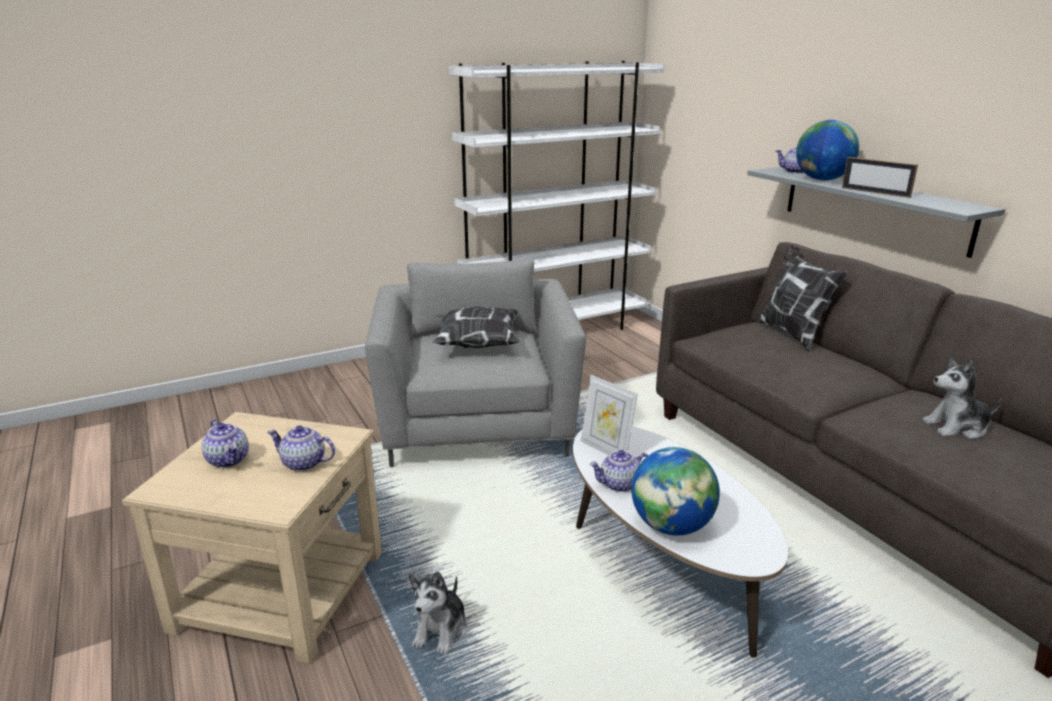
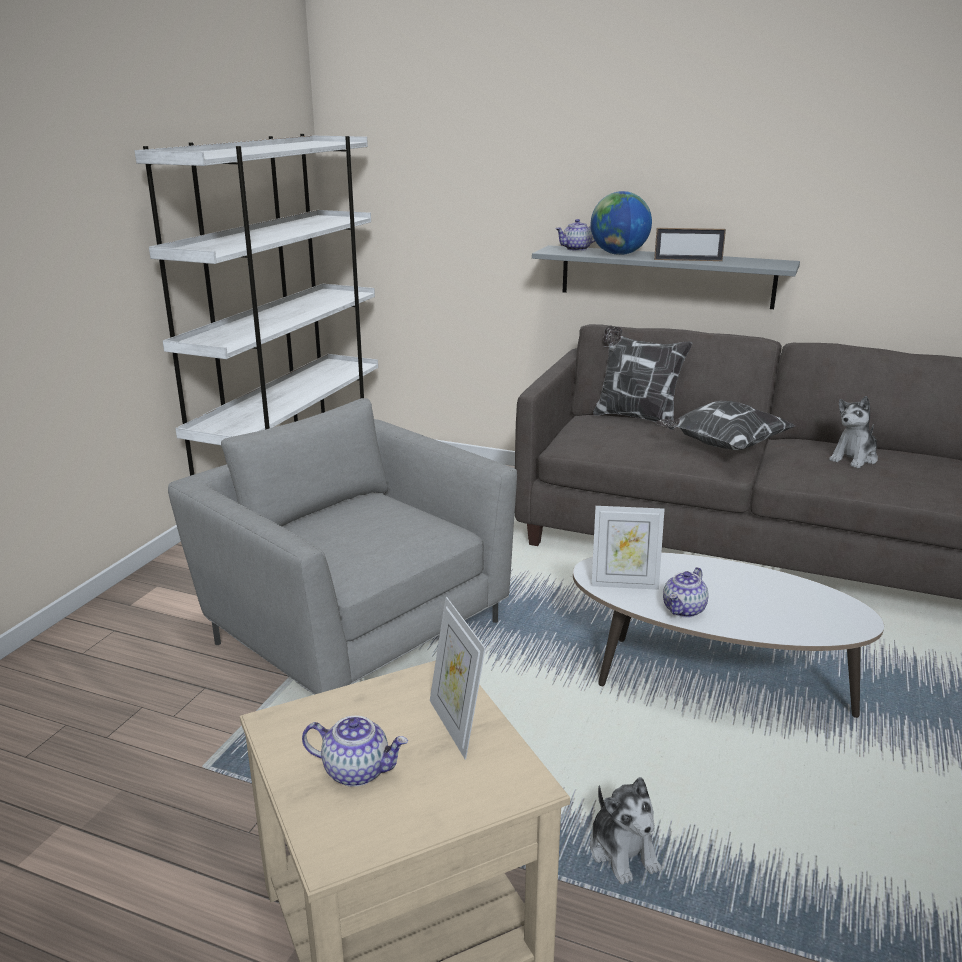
camera: 40 degrees left, 0 degrees up
(304, 463) = (456, 726): teapot -> picture frame
(476, 344) = (354, 523): pillow -> pillow (722, 446)
(671, 526) = (774, 625): globe -> none

